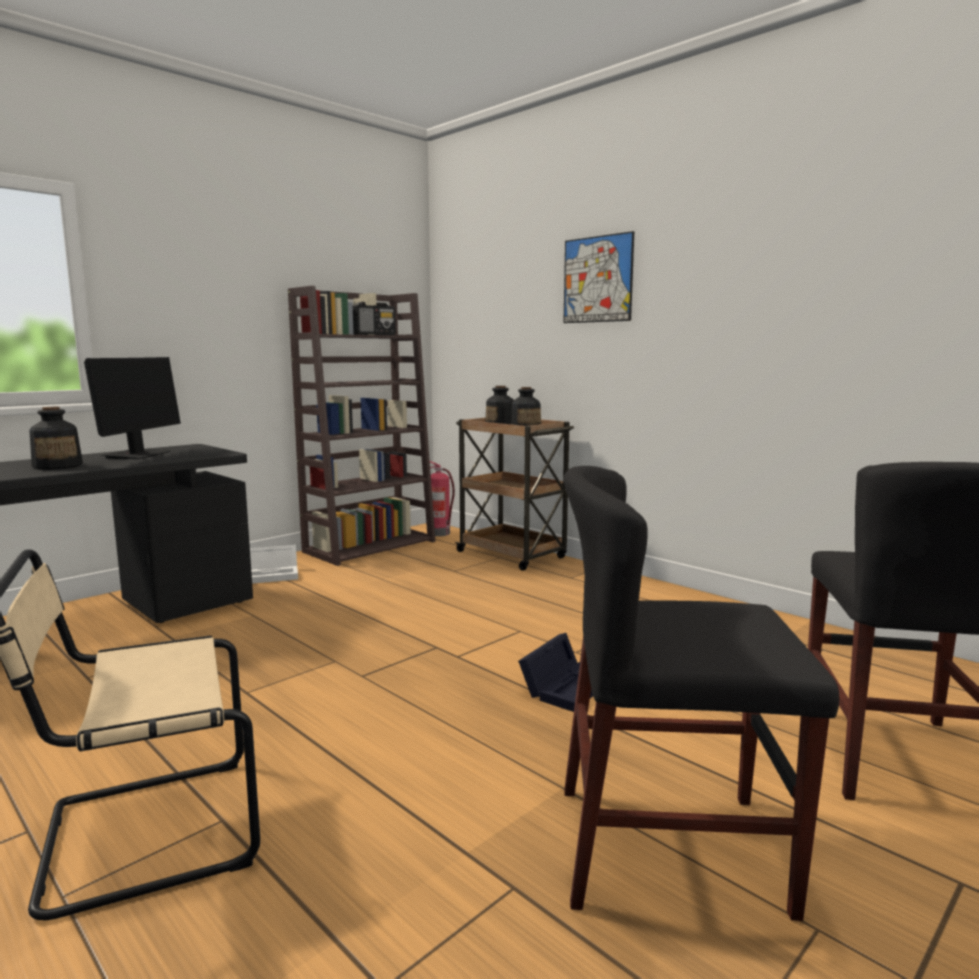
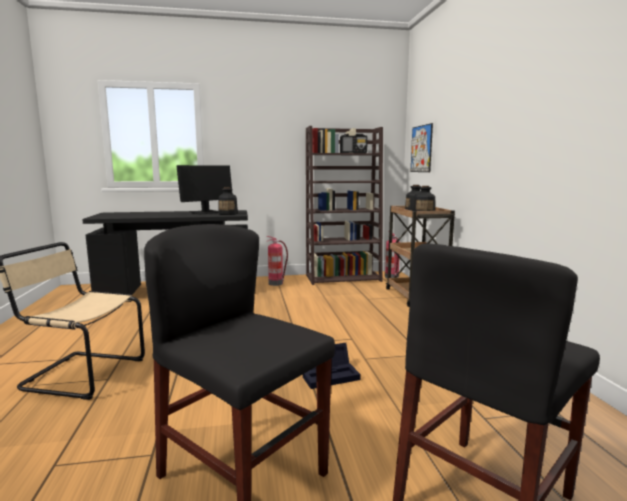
camera: 35 degrees right, 0 degrees up
(58, 466) = (165, 214): bottle -> bottle (228, 214)
(271, 575) = (276, 283): white storage box -> fire extinguisher
(597, 279) = (476, 109): picture -> picture (421, 149)

